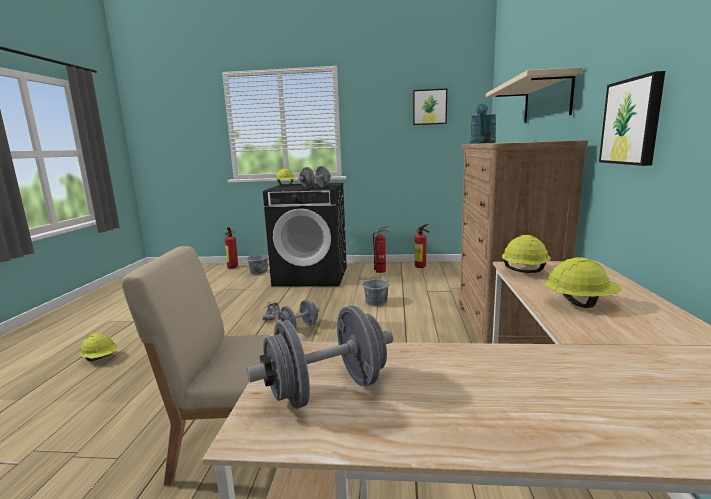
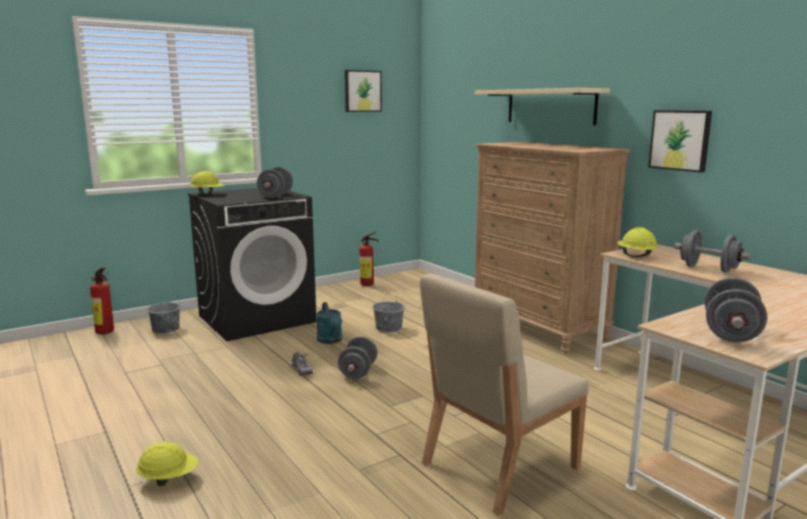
camera: 40 degrees left, 0 degrees up
(382, 271) = (333, 296): fire extinguisher -> none
(482, 143) = (505, 144): turquoise watering can -> turquoise watering can (331, 341)
(580, 303) = (708, 269): yellow hard hat -> grey dumbbell

